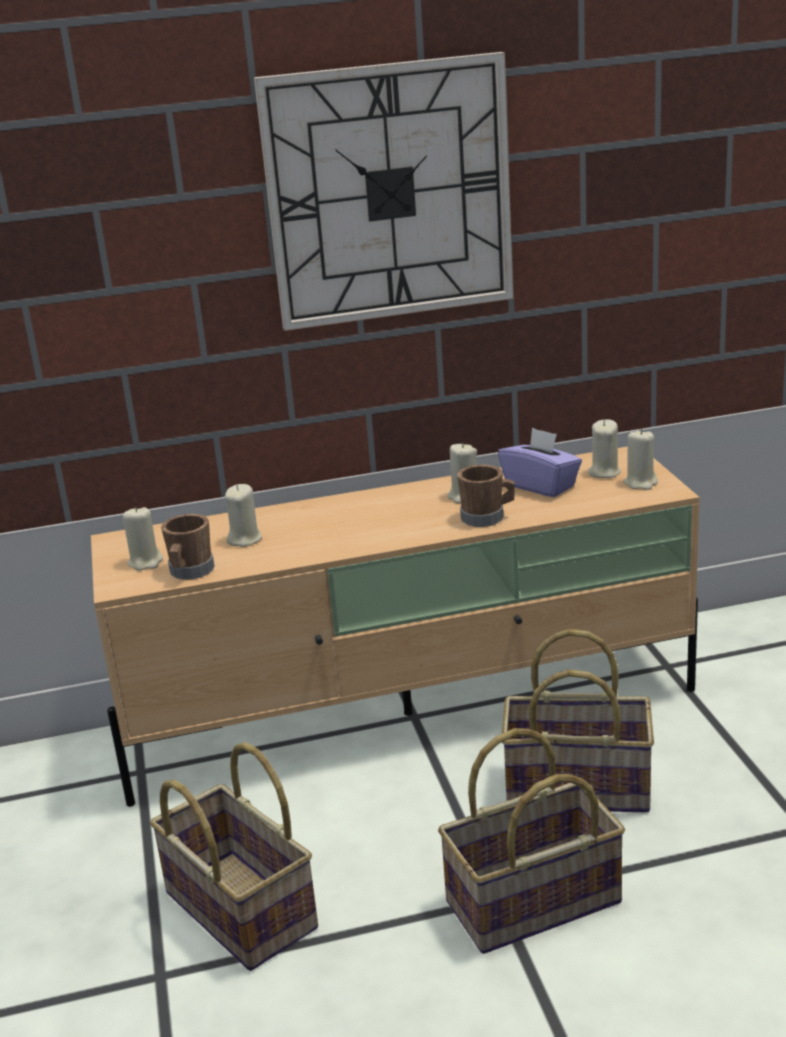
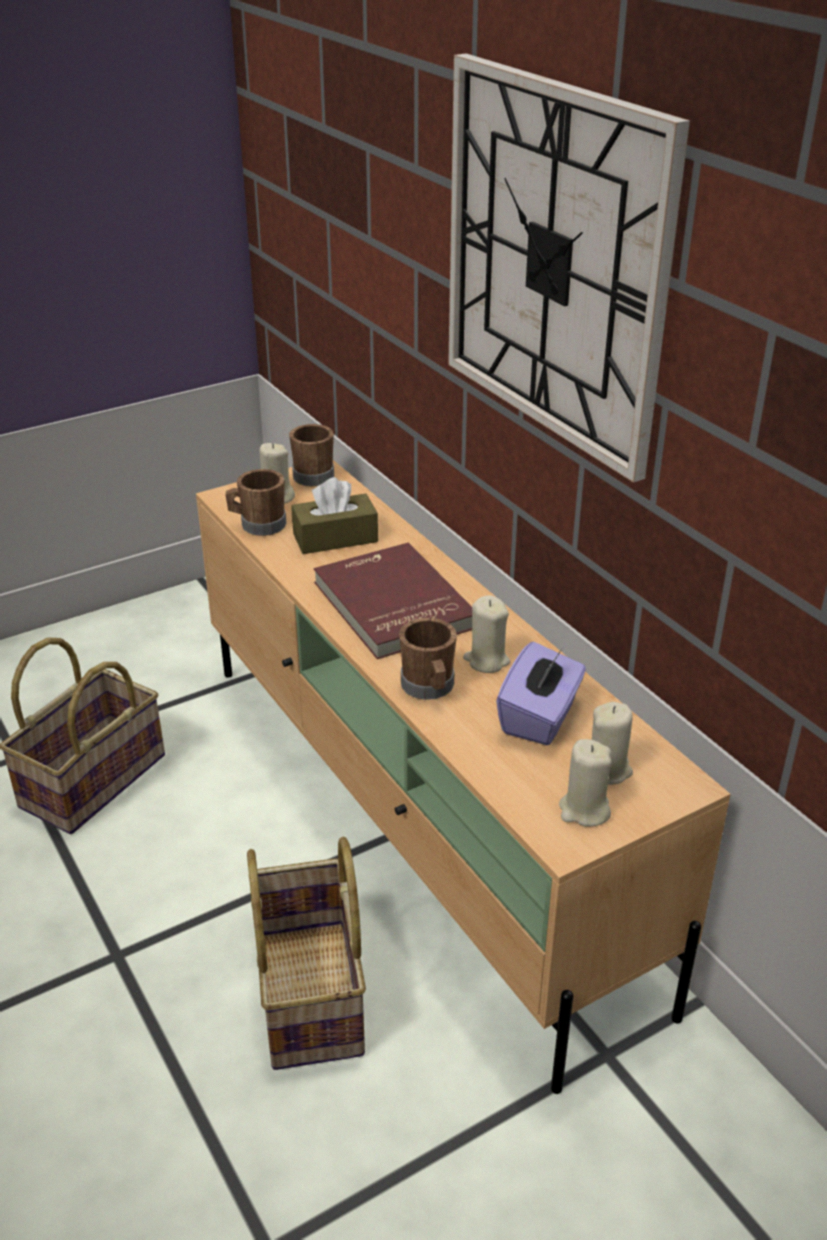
camera: 70 degrees right, 10 degrees up
(119, 543) = (314, 474): none -> brown mug
(244, 539) = (335, 538): beige candle -> brown tissue box
(369, 523) = (391, 605): none -> red book
(533, 904) = (108, 986): basket -> none

